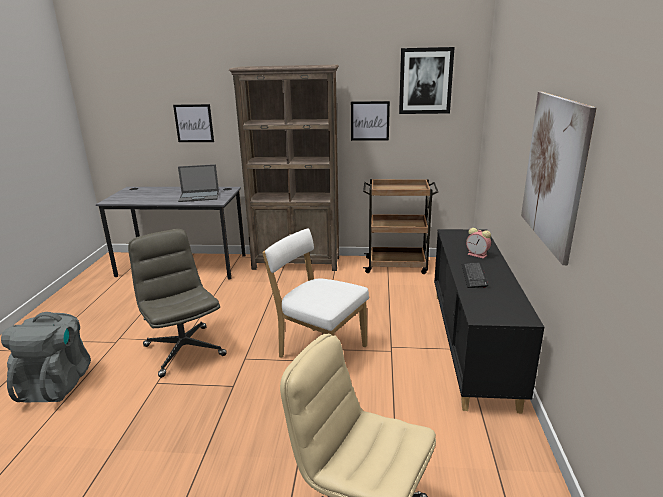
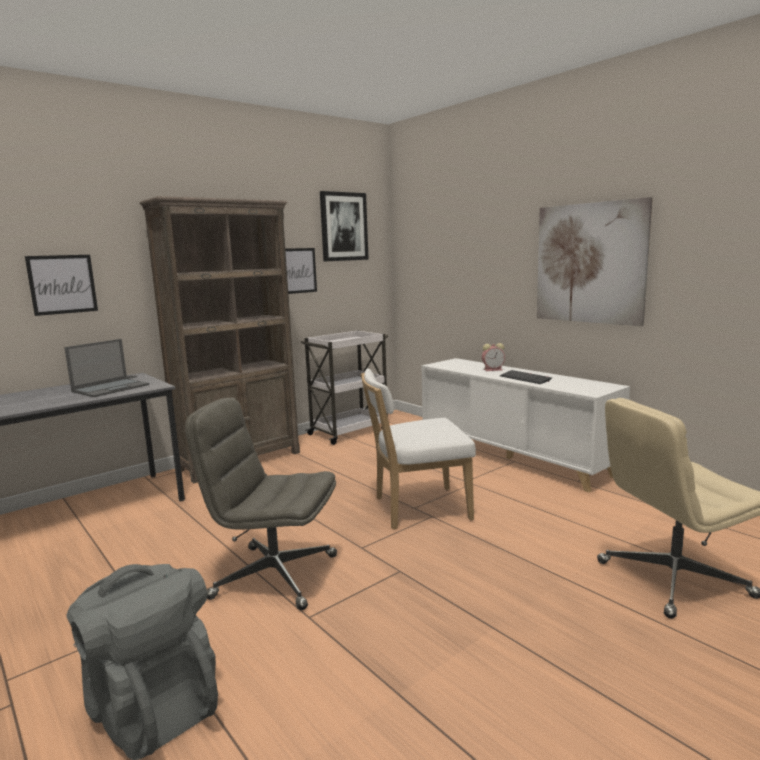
camera: 45 degrees left, 10 degrees down
(397, 265) = (349, 431): brown cart -> white cart
(471, 344) = (513, 456): black cabinet -> white cabinet

